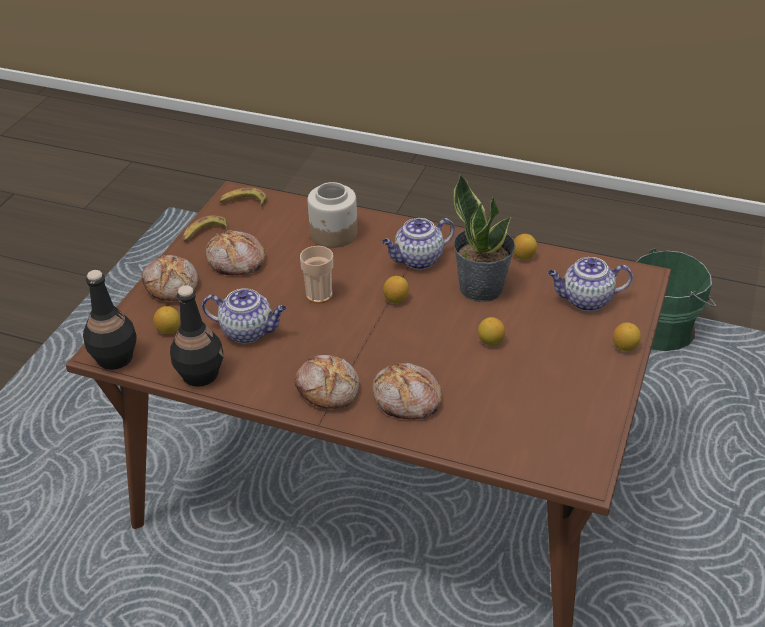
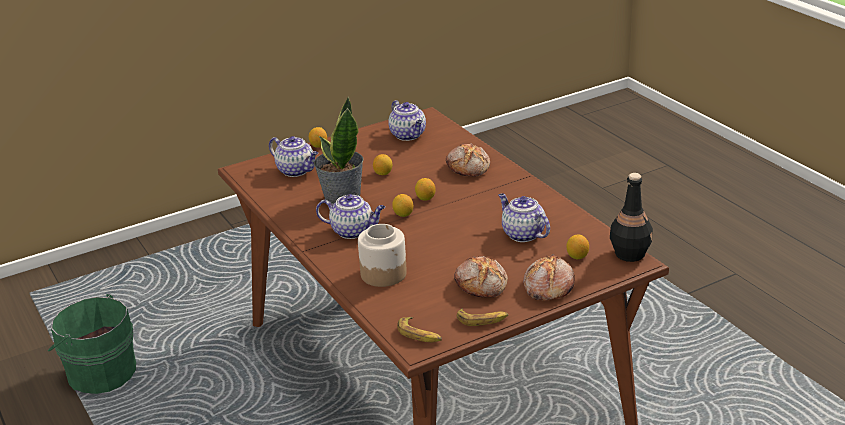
camera: 140 degrees left, 10 degrees down
(200, 374) = (577, 223): black bottle -> none
(319, 295) = (449, 237): cup -> none
(328, 388) = (505, 187): bread -> none
(523, 256) = (285, 205): lemon -> lemon (425, 198)
(550, 420) = (408, 135): none -> teapot

